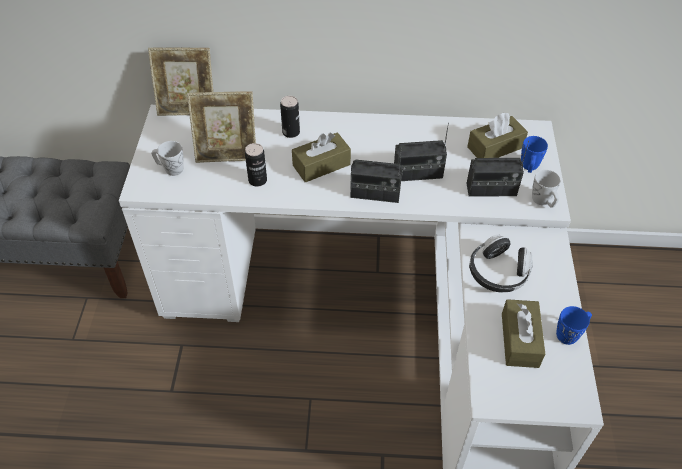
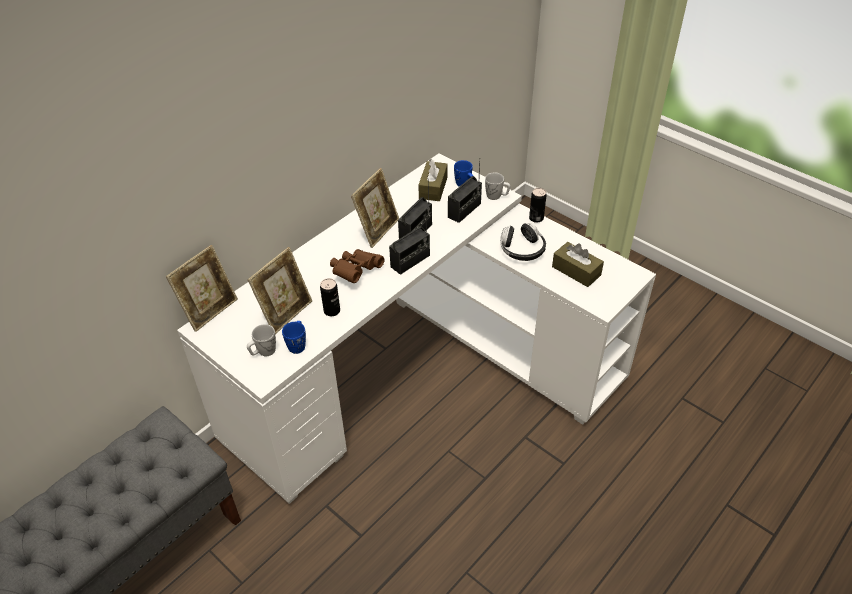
camera: 50 degrees left, 5 degrees down
(291, 132) = (306, 269): can -> can (536, 218)
(321, 165) = (355, 272): brown tissue box -> brown binoculars
(391, 146) = (377, 230): none -> picture frame
(570, 334) = (591, 249): blue mug -> blue mug (298, 344)

